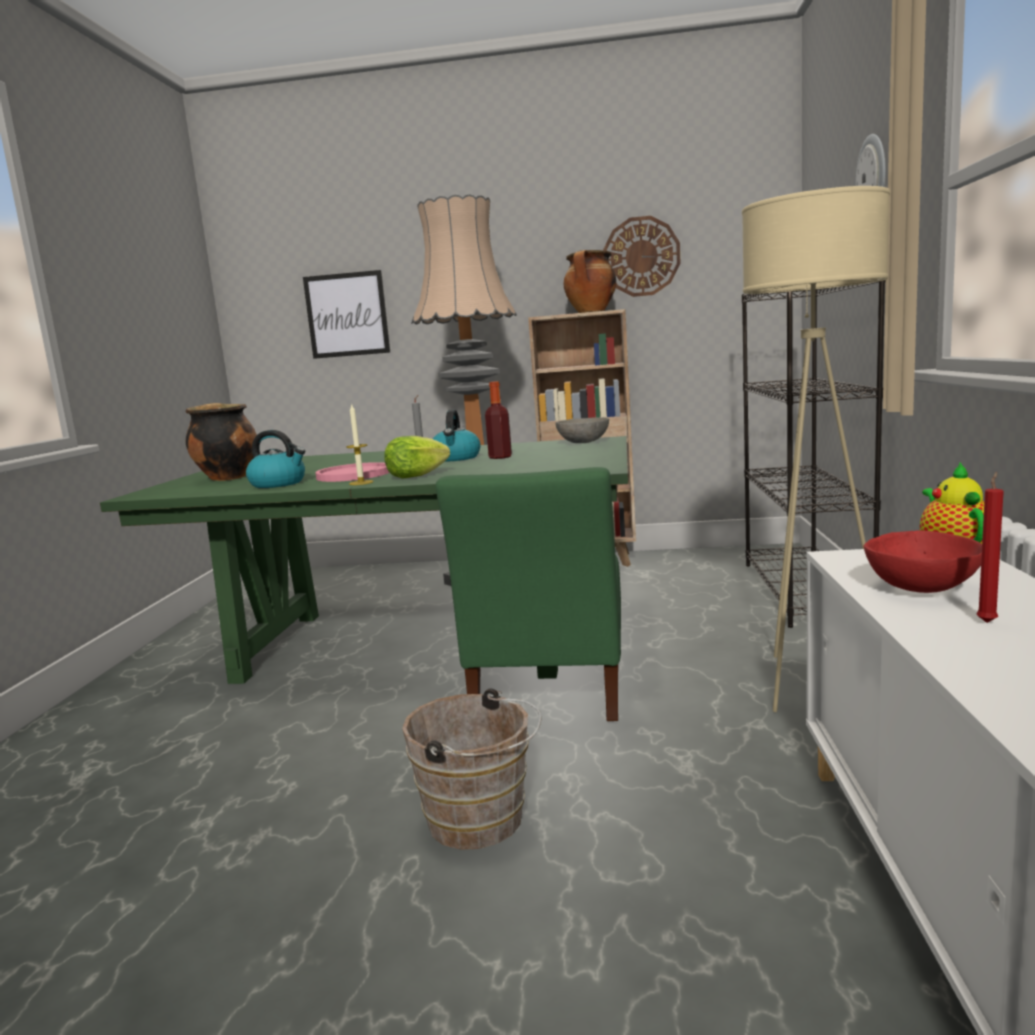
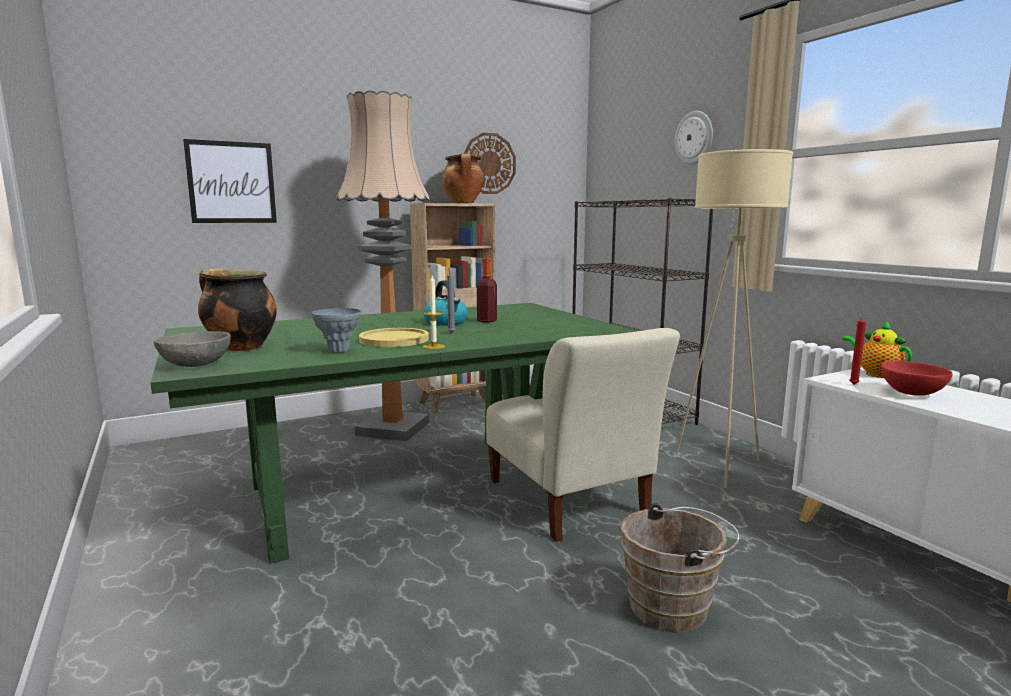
camera: 35 degrees left, 0 degrees up
(279, 483) = (338, 351): kettle -> grey vase
(353, 474) = (394, 339): pink plate -> yellow plate
(416, 476) = (468, 339): lettuce -> none
(548, 686) = (569, 501): green chair -> beige chair
(584, 442) = (516, 308): grey bowl -> grey bowl (197, 365)
(987, 621) = (979, 407): red candle -> red candle (853, 384)

